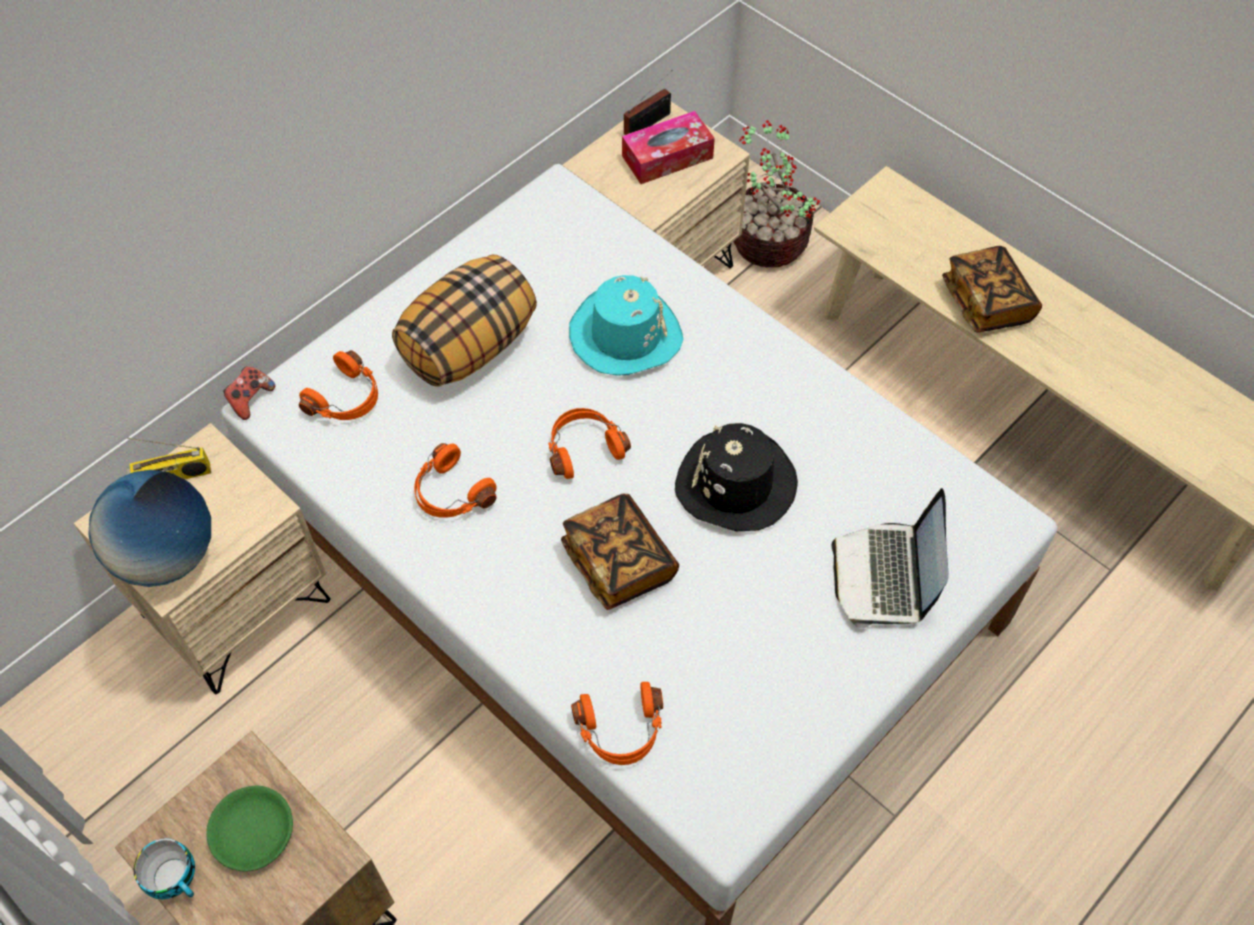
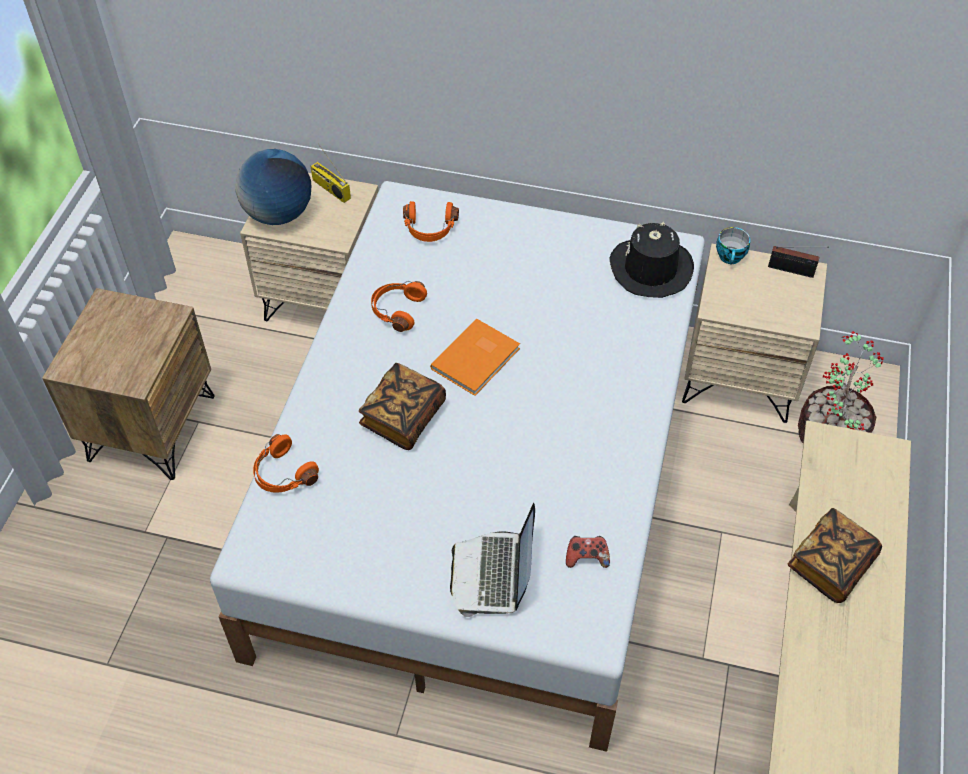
camera: 60 degrees right, 5 degrees down
(176, 878) = (91, 321): cup -> cup (731, 257)
(250, 399) = (398, 188): game controller -> game controller (586, 557)
(254, 835) = (131, 340): green bowl -> none
(469, 346) = (513, 265): pillow -> none
(583, 448) = (478, 359): orange headphones -> orange book
(625, 334) = (585, 338): turquoise hat -> none
(667, 157) = (770, 295): tissue box -> none
(735, 484) = (508, 453): black hat -> black hat (650, 269)
(885, 576) = (493, 575): laptop -> laptop turned 60 degrees counterclockwise

